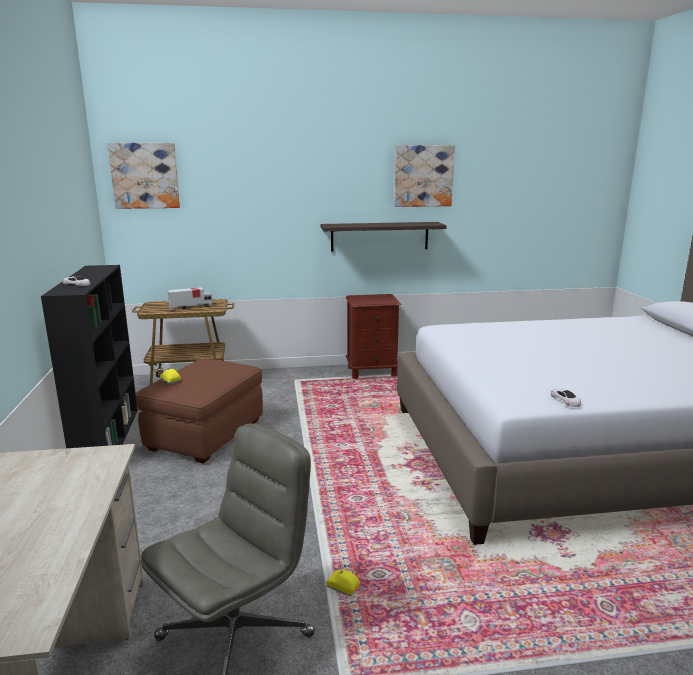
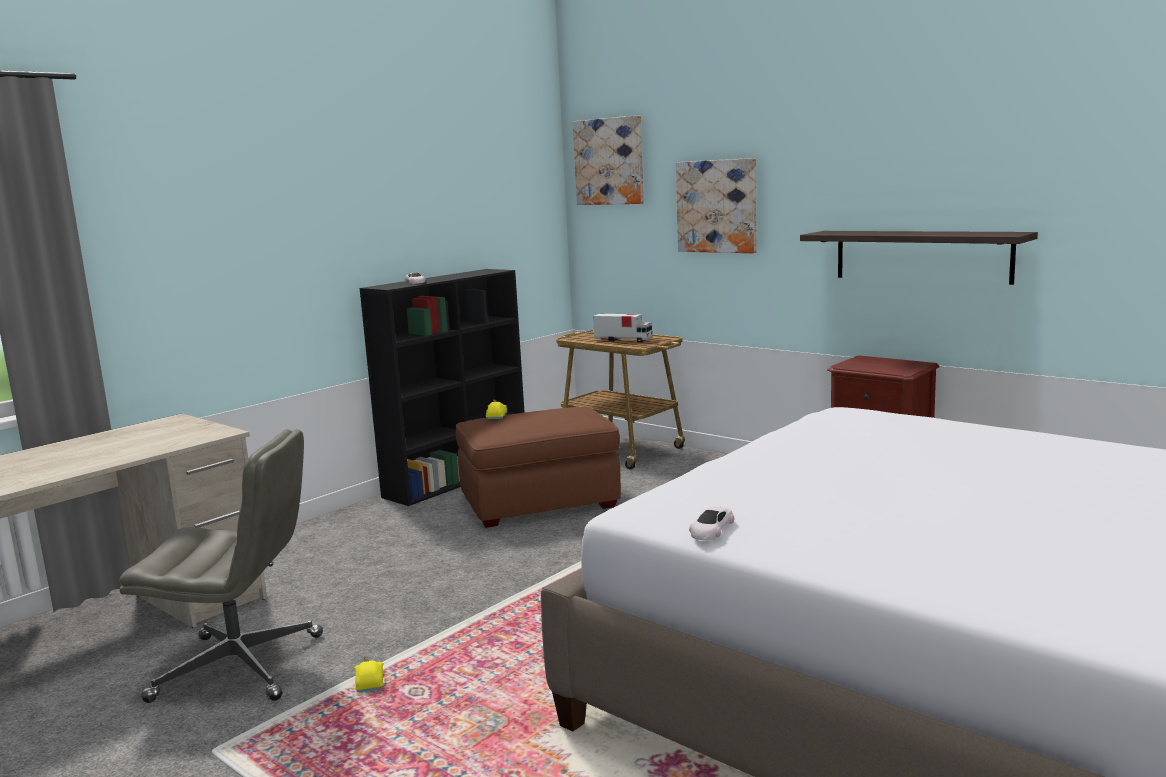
camera: 50 degrees right, 5 degrees down
(423, 176) = (1007, 143): picture -> picture (717, 206)

